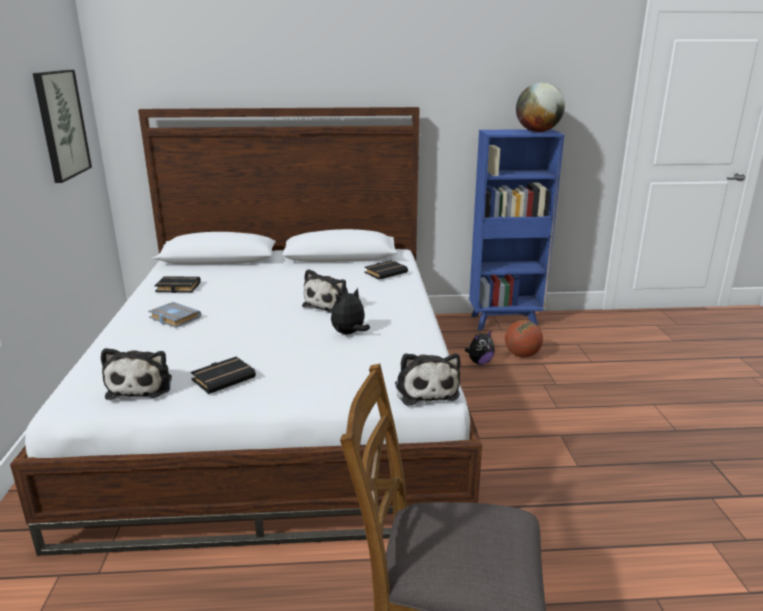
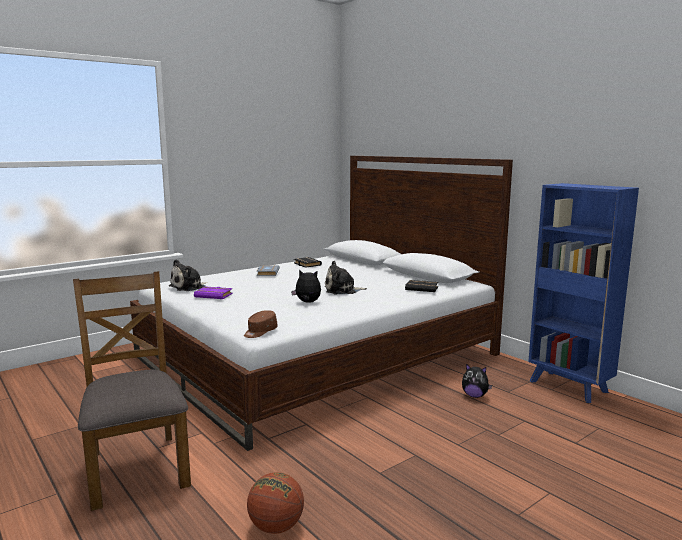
camera: 55 degrees right, 10 degrees down
(61, 124) = (293, 159): picture -> none
(224, 378) = (214, 295): black book -> purple book
(425, 390) = (260, 332): plush toy -> brown cap
(522, 355) = (521, 408): basketball -> basketball (276, 527)
(538, 131) = (603, 187): globe -> none

